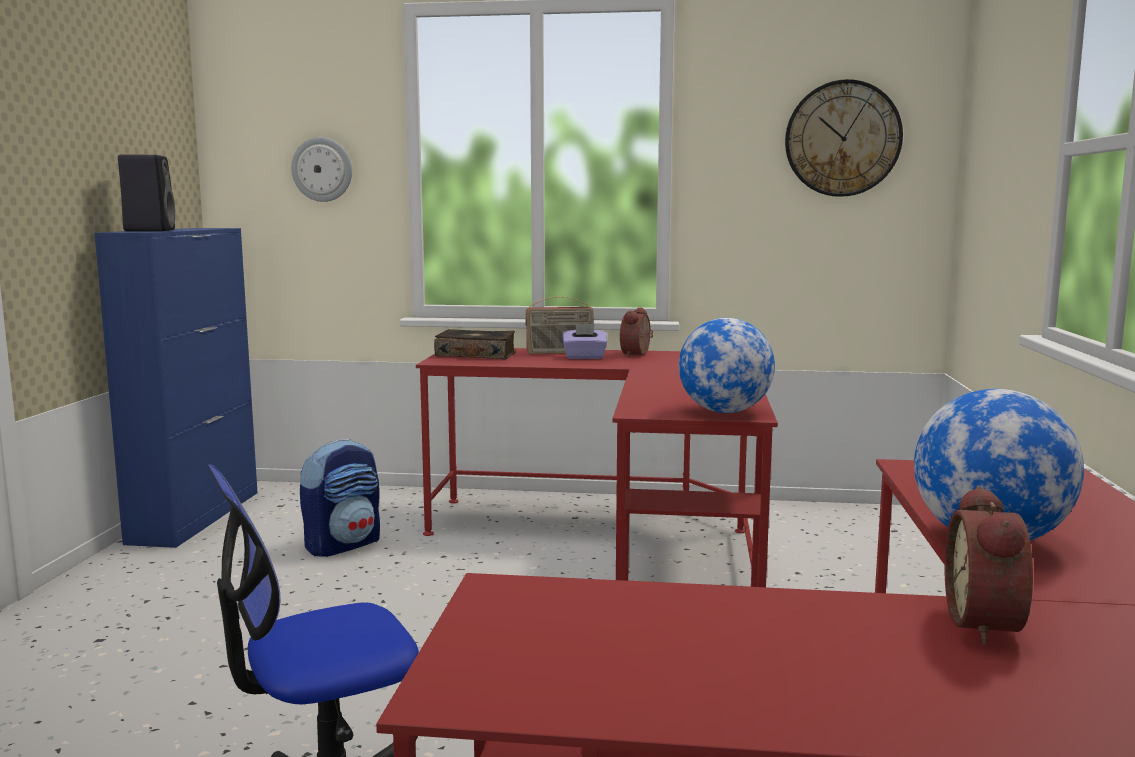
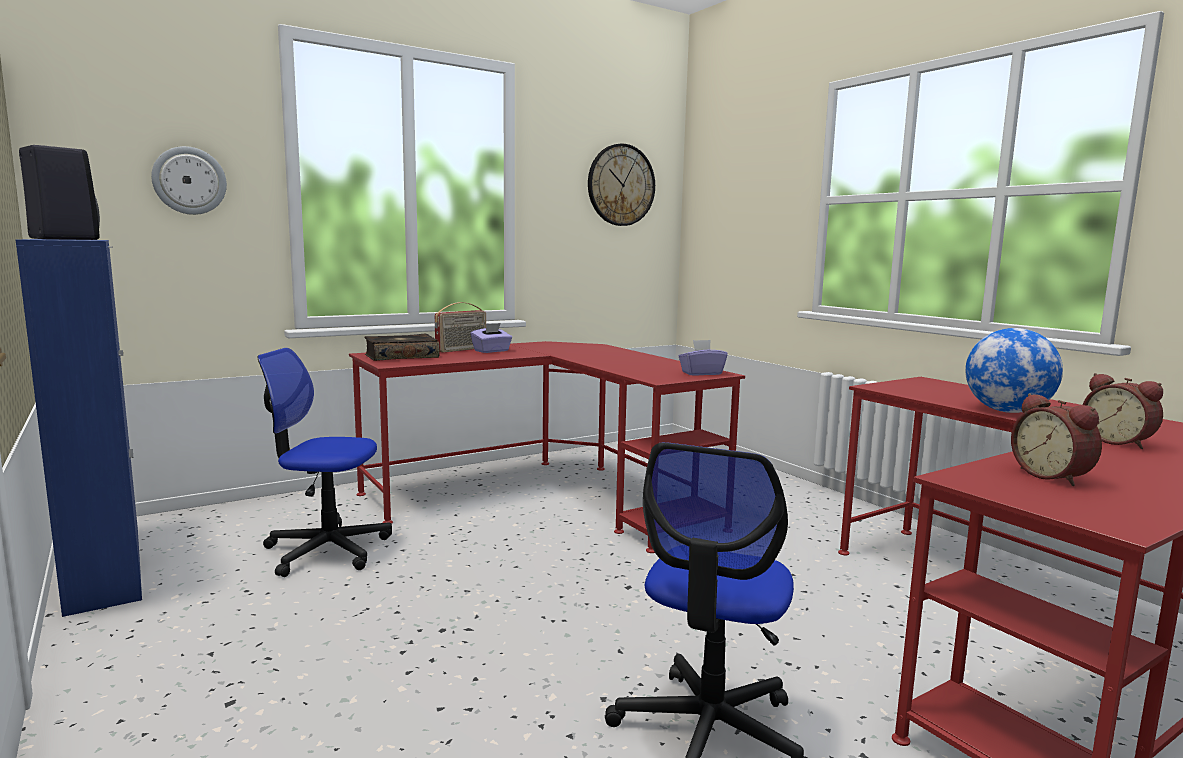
camera: 40 degrees left, 0 degrees up
(343, 545) = (327, 550): backpack -> office chair
(637, 354) = (520, 346): alarm clock -> alarm clock (1053, 476)
(724, 412) = (701, 373): globe -> purple tissue box

